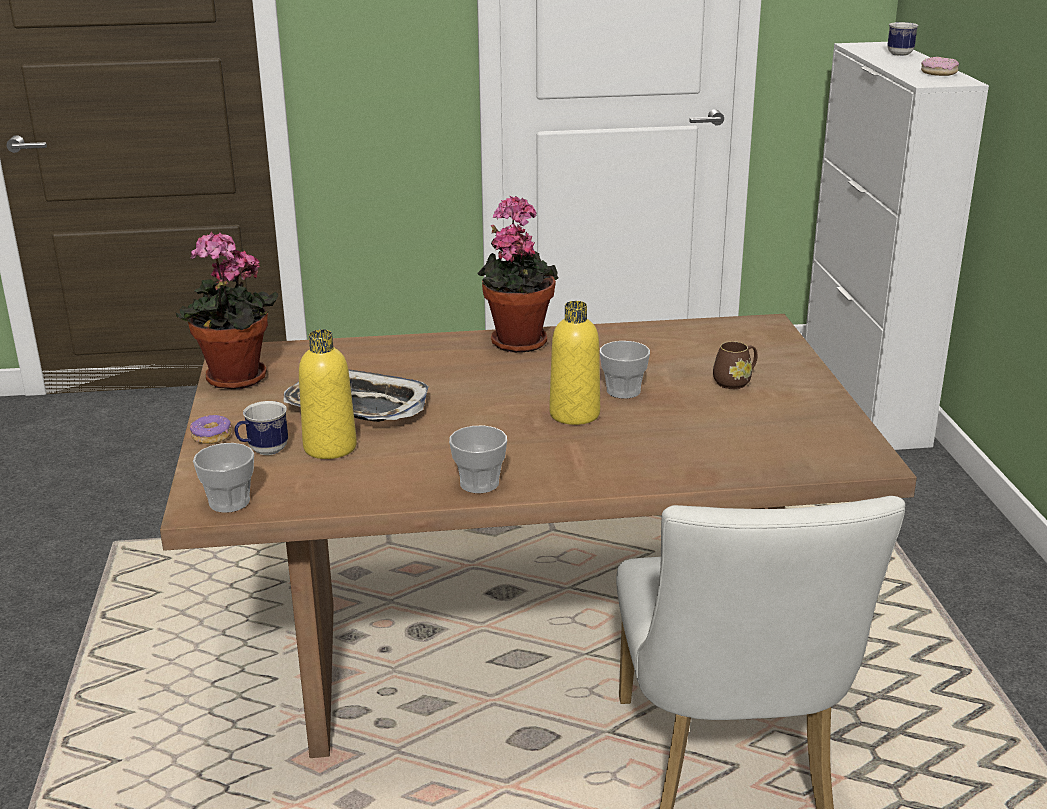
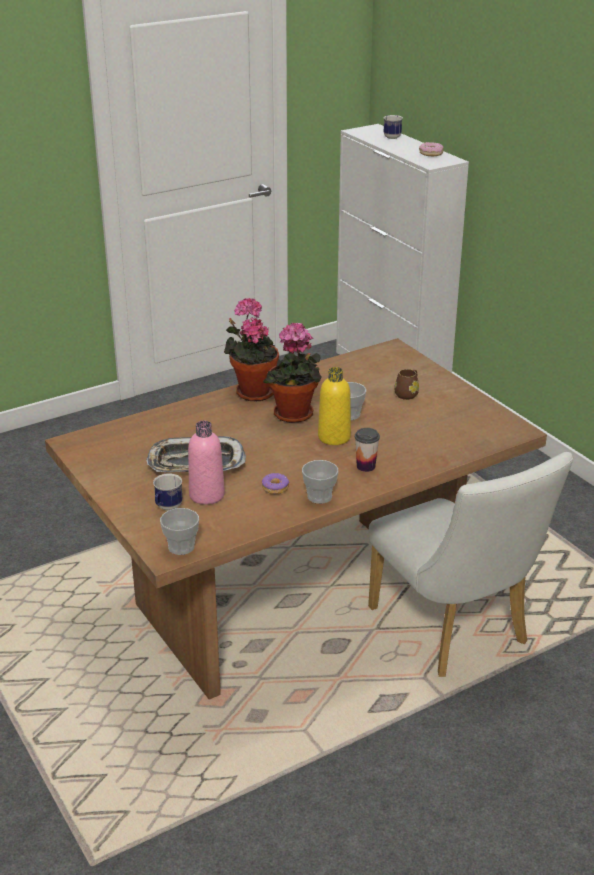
camera: 25 degrees left, 5 degrees up
(212, 436) = (122, 506): donut -> donut (275, 488)
(234, 381) = (94, 463): potted plant -> potted plant (294, 416)
(330, 447) = (207, 495): yellow bottle -> pink bottle
(584, 460) = (366, 466): none -> cup

